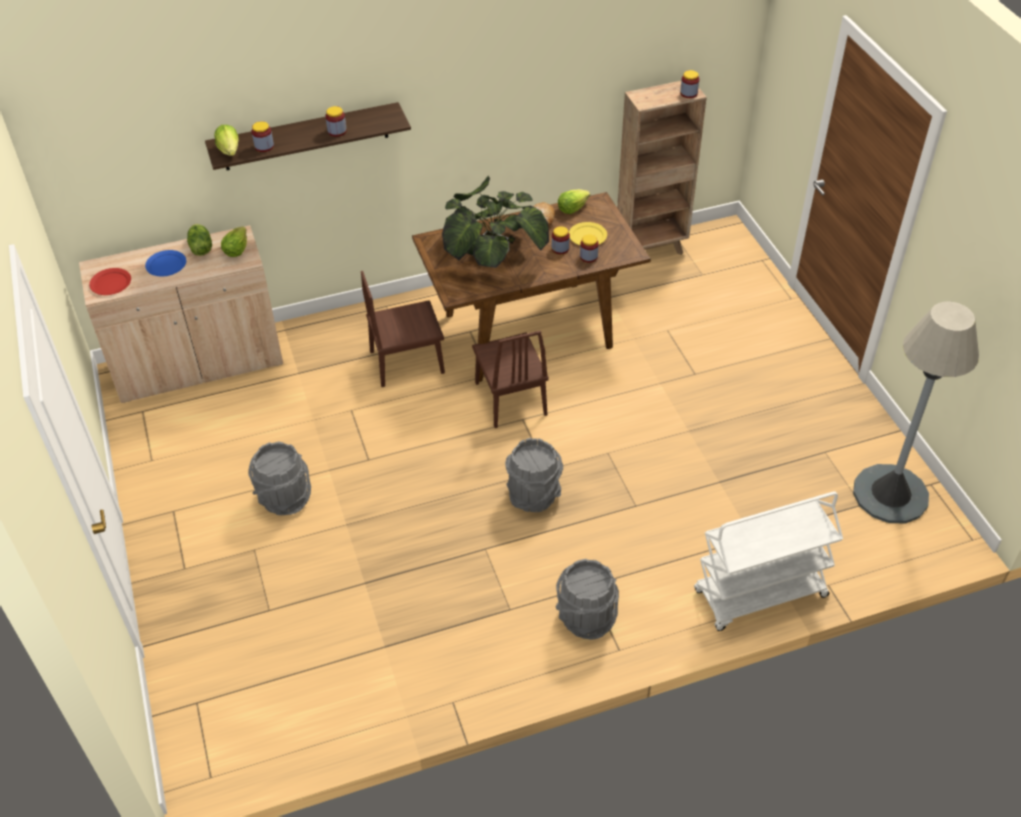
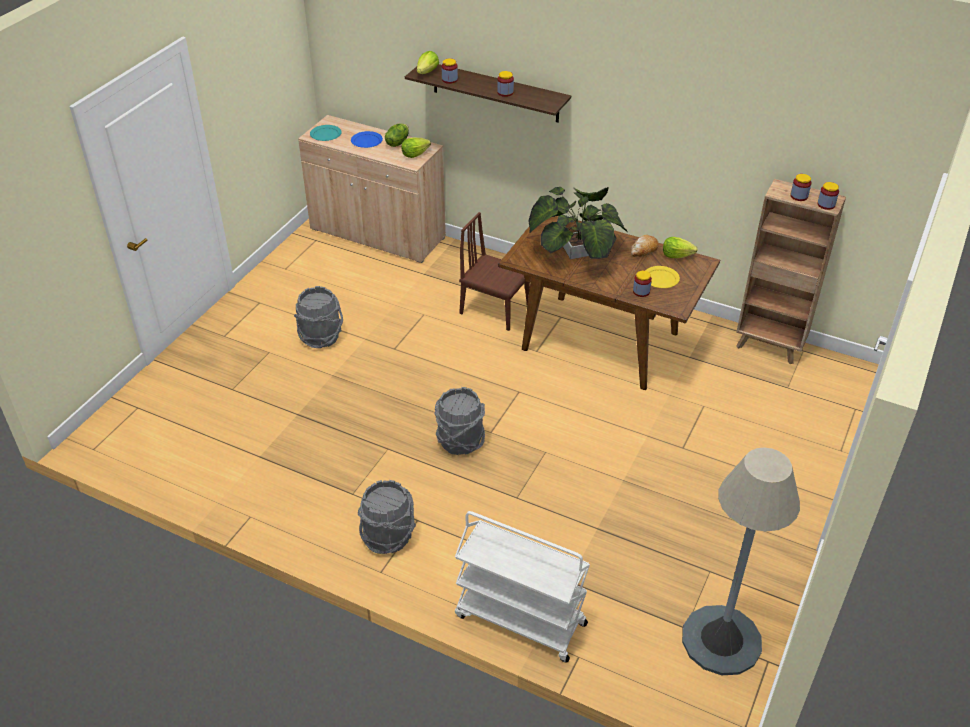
camera: 45 degrees right, 5 degrees down
(111, 283) = (325, 134): red plate -> turquoise plate
(510, 398) = (529, 374): brown chair -> none
(560, 248) = (628, 275): jar -> jar (799, 196)

